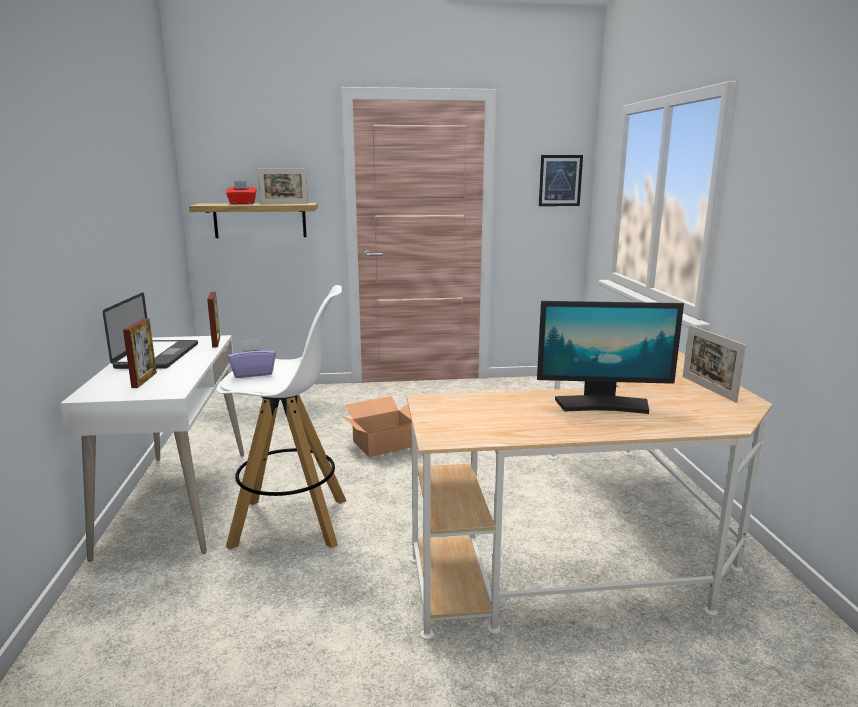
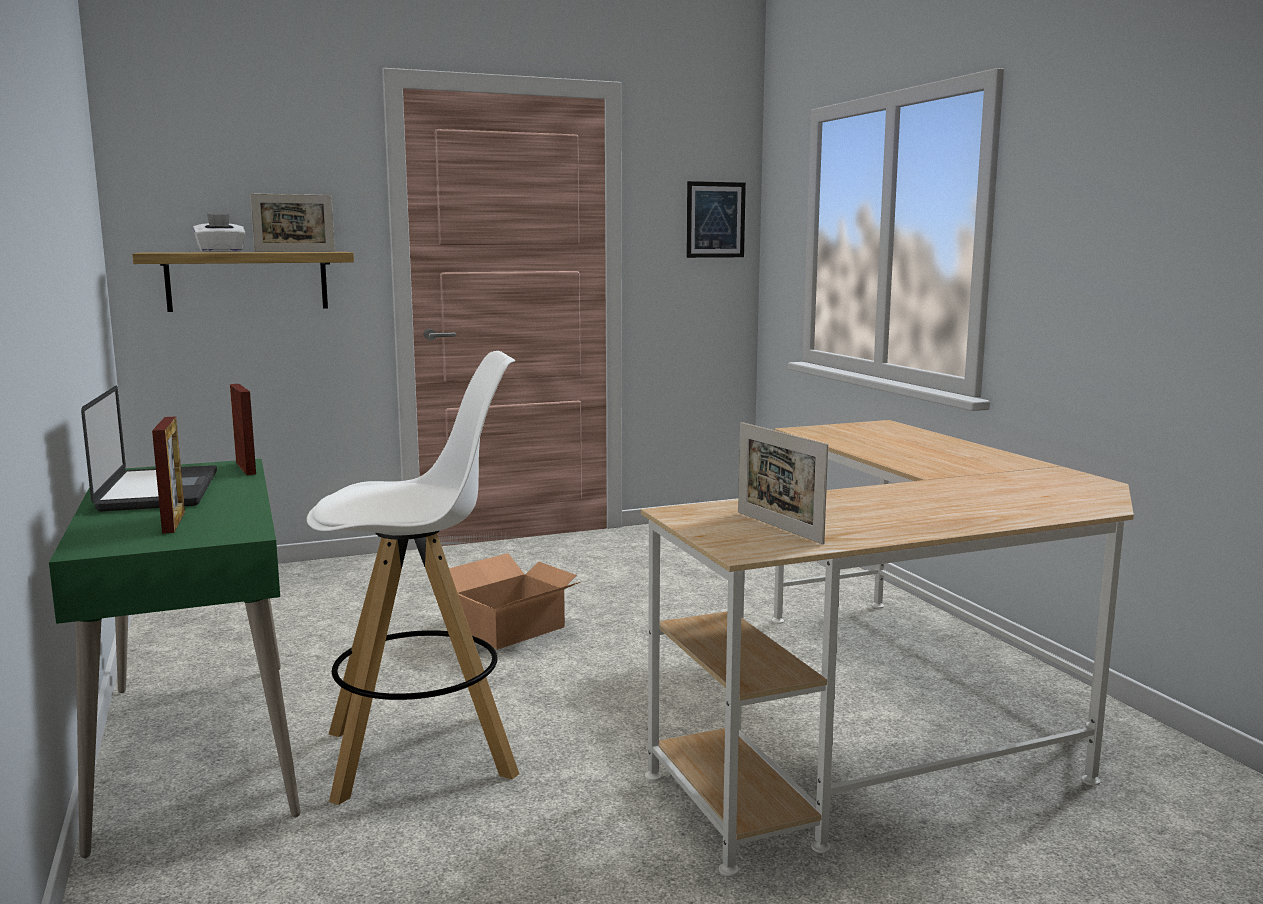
camera: 15 degrees left, 5 degrees down
(177, 500) = (197, 747): white desk -> green desk
(242, 203) = (221, 252): red tissue box -> white tissue box
(253, 373) = (367, 499): purple tissue box -> none
(602, 405) = (924, 499): monitor -> none
(708, 389) = (1038, 474): picture frame -> picture frame (778, 527)

